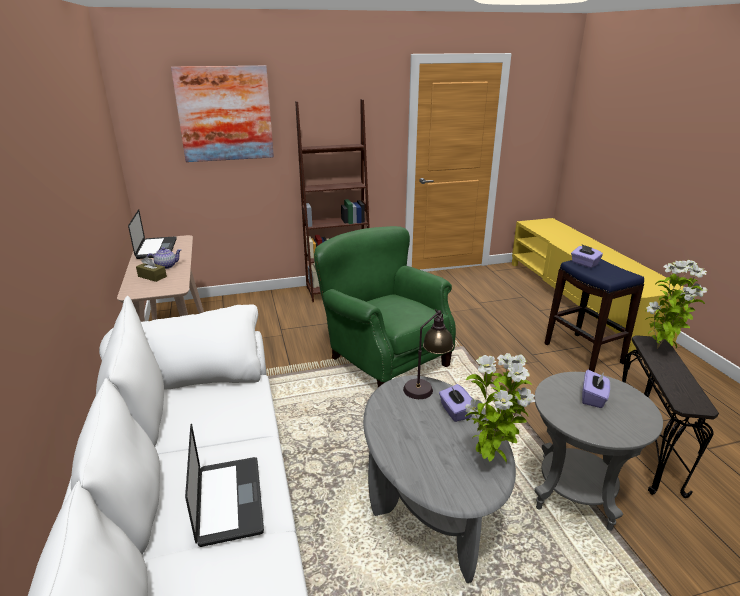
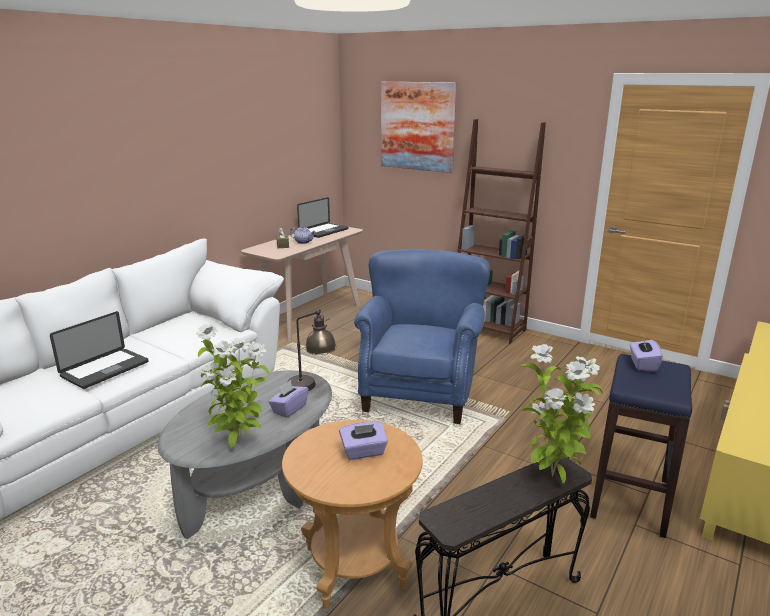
camera: 50 degrees right, 5 degrees down
(384, 358) = (420, 390): green armchair -> blue armchair
(575, 494) = (355, 567): grey side table -> brown side table

